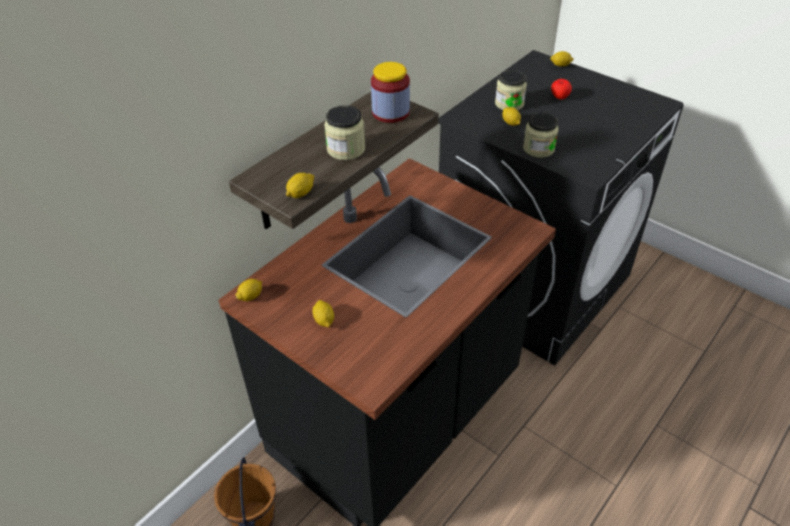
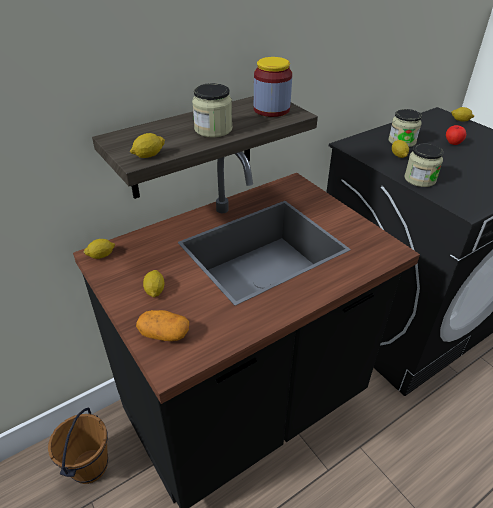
camera: 15 degrees right, 5 degrees down
(354, 359) = (164, 334): none -> potato

